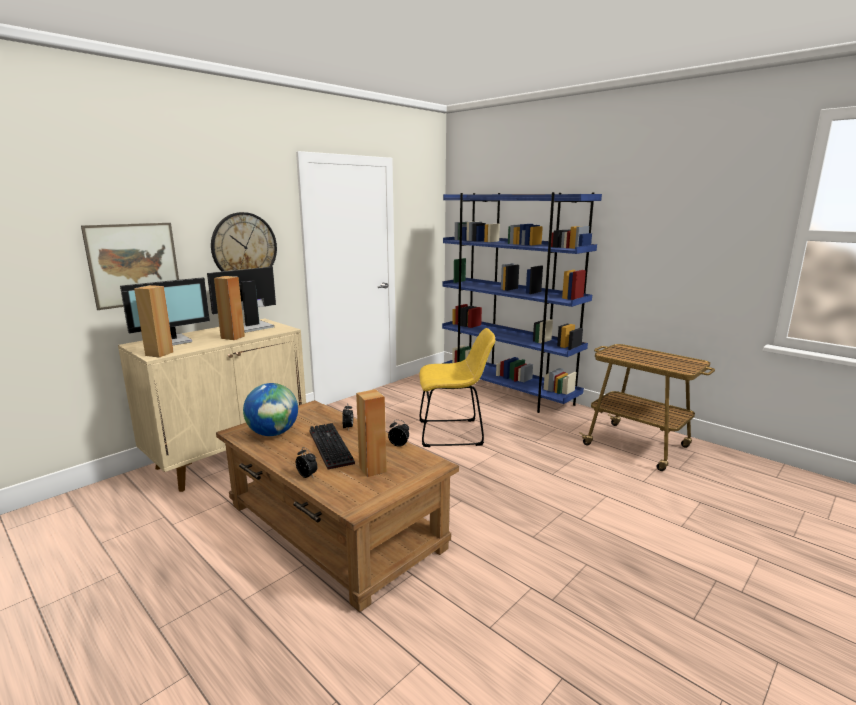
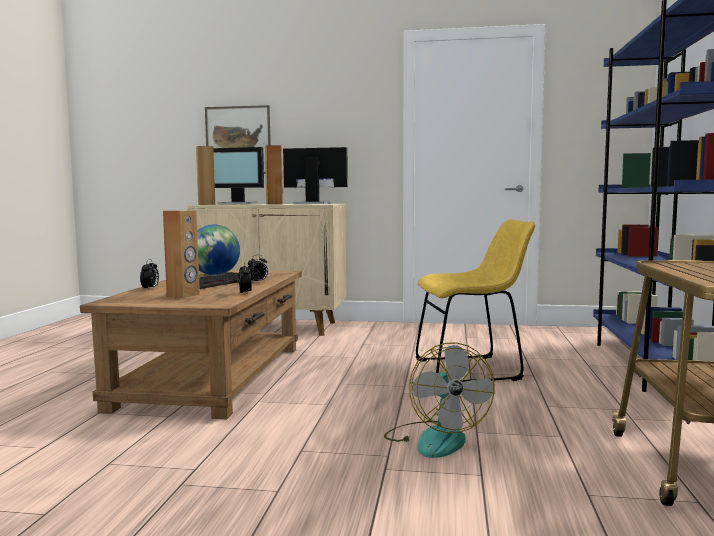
camera: 55 degrees right, 10 degrees down
(244, 247) = (335, 130): wall clock -> none
(454, 433) = (472, 370): yellow chair -> yellow chair turned 60 degrees counterclockwise
(551, 488) = (435, 438): none -> fan

